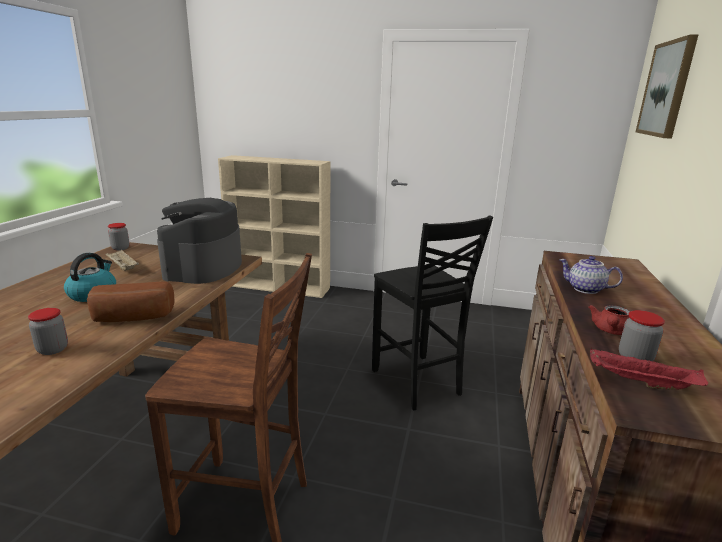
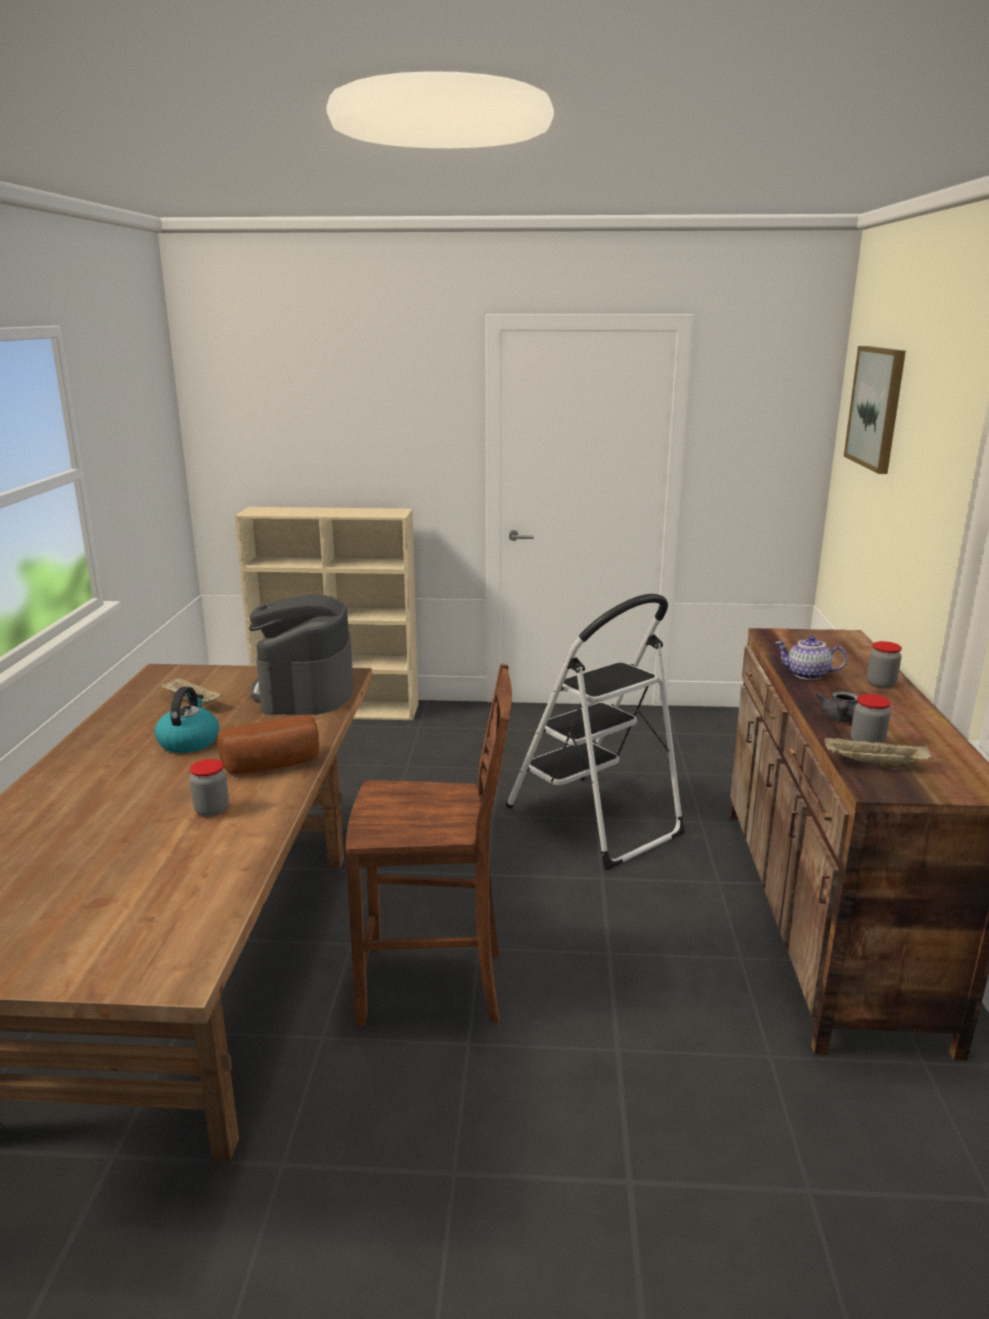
camera: 10 degrees left, 0 degrees up
(120, 248) = (157, 674): jar -> jar (881, 684)
(417, 383) = (595, 822): black chair -> step ladder
(610, 331) = (840, 719): red teapot -> grey teapot
(640, 383) = (873, 765): red tray -> beige tray

